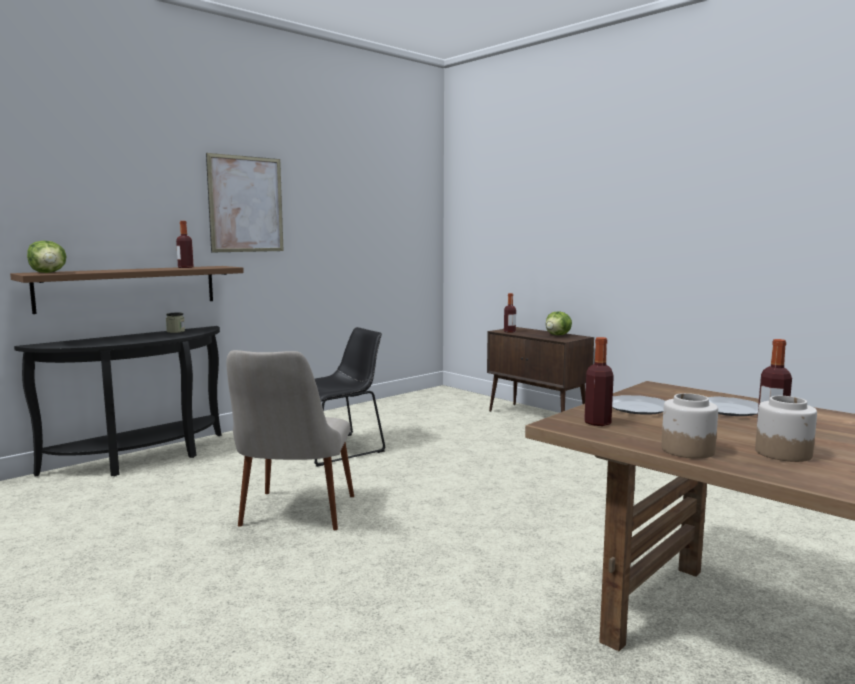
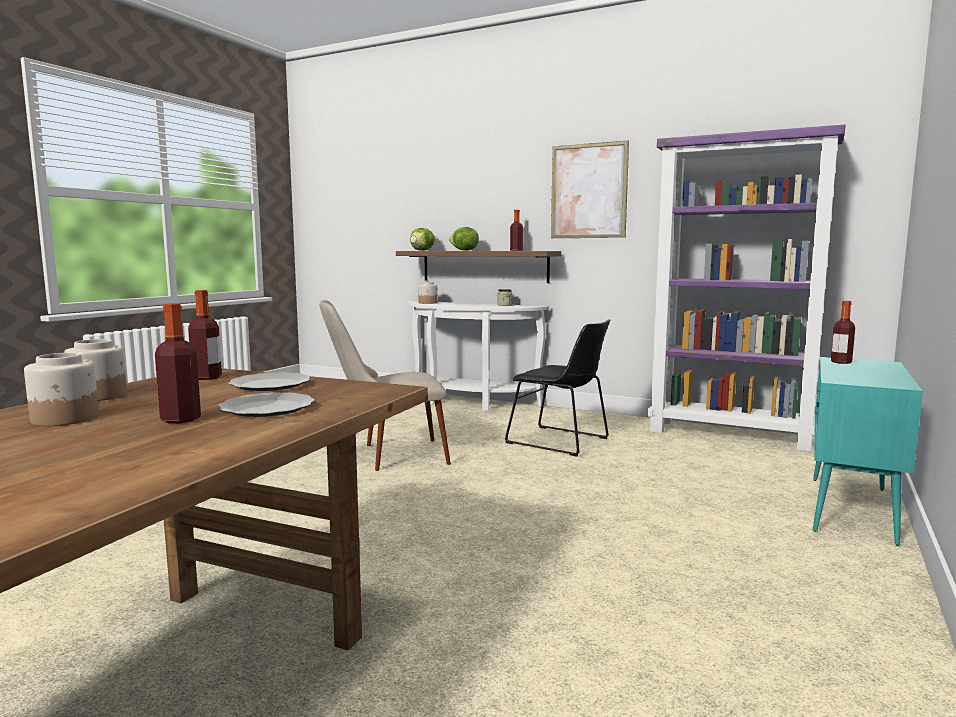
camera: 70 degrees right, 0 degrees up
(74, 344) = (428, 303): none -> jar
(143, 459) = (467, 402): black console table -> white console table
(386, 405) = (730, 434): none -> purple bookcase
(537, 417) = (851, 509): brown cabinet -> turquoise cabinet
(558, 335) = (877, 377): lettuce -> lettuce (464, 250)

